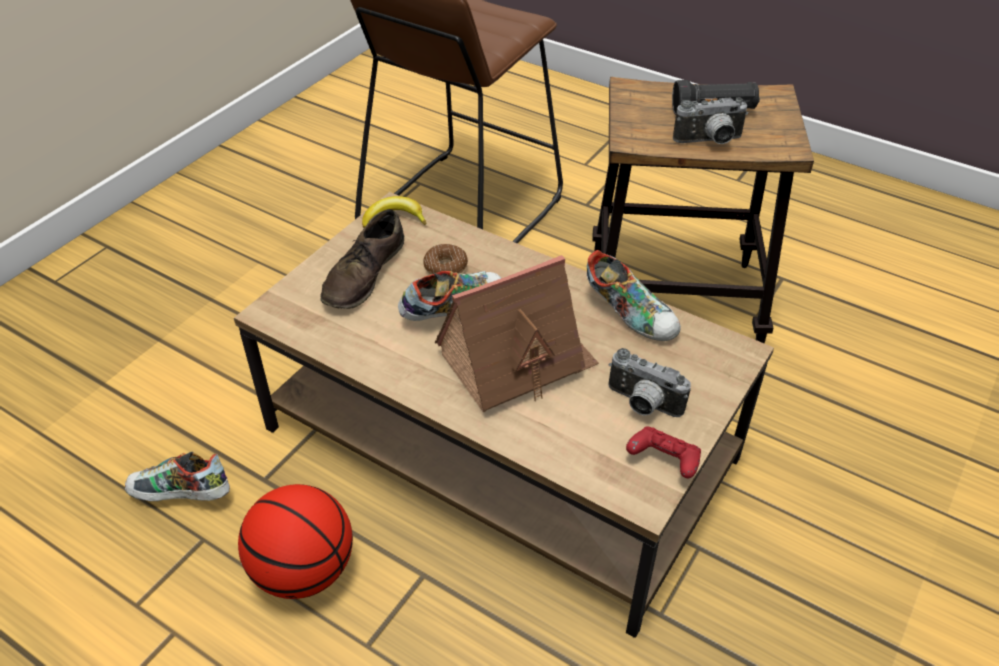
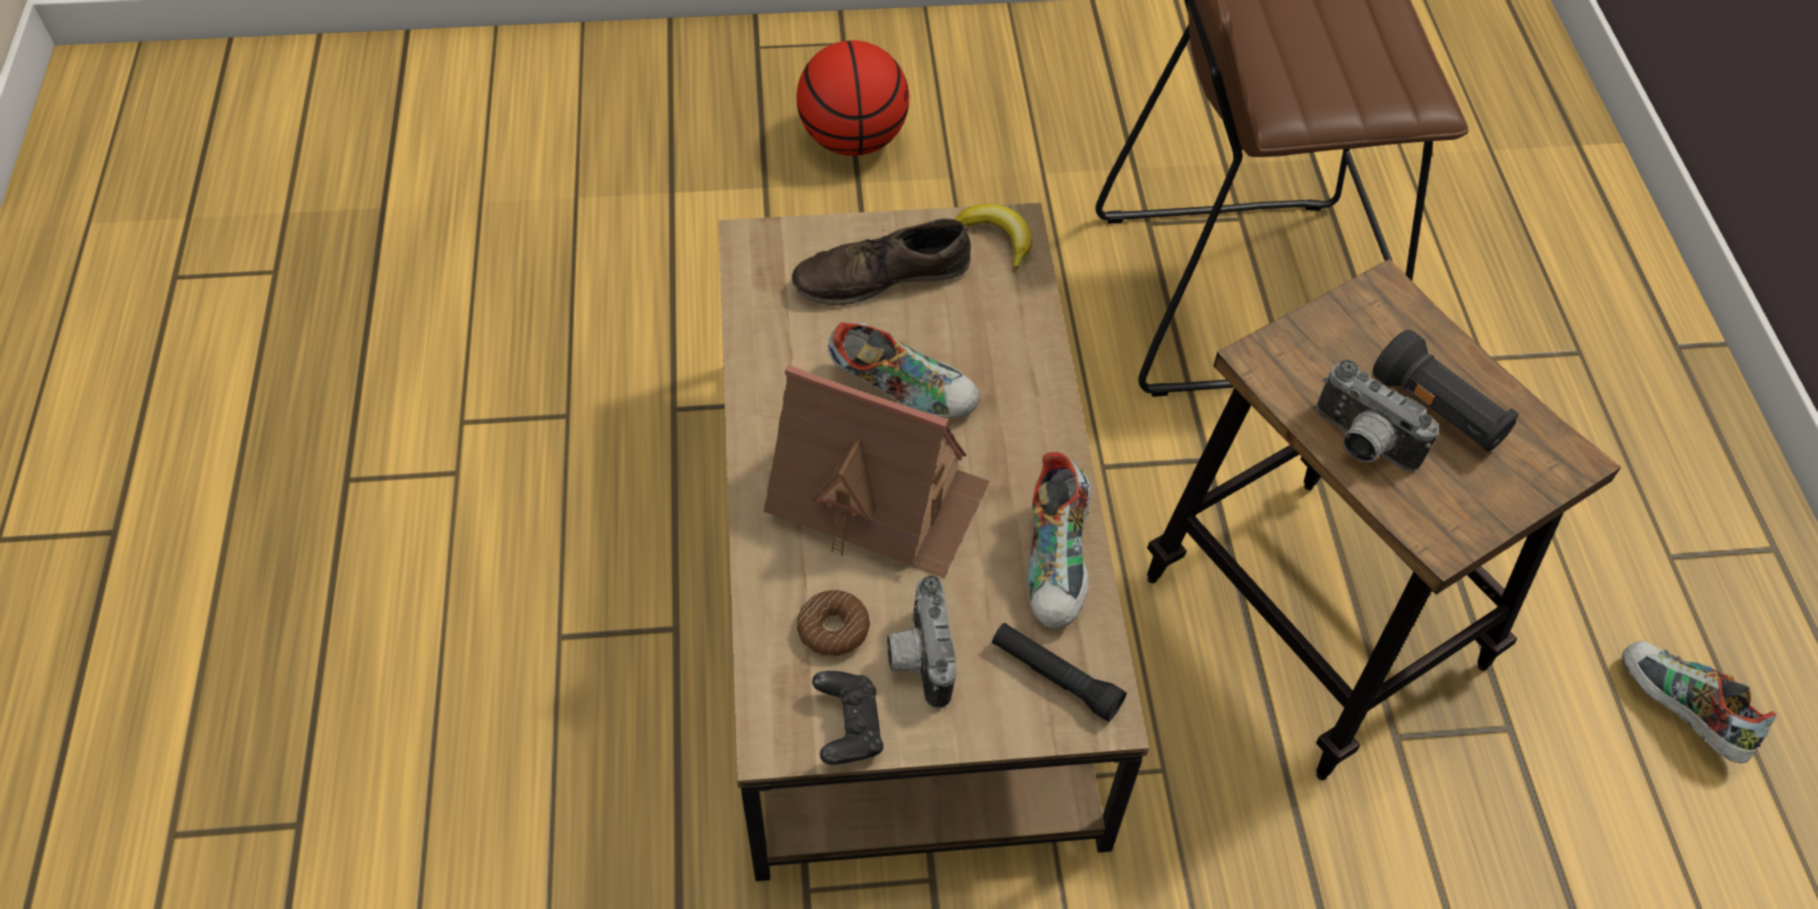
camera: 50 degrees right, 10 degrees up
(181, 496) = (598, 360): shoe -> shoe (1677, 712)
(304, 571) = (598, 522): basketball -> basketball (852, 140)
(445, 267) = (965, 337): donut -> donut (833, 629)
(663, 461) = (848, 727): red game controller -> black game controller
(702, 357) = (1055, 677): none -> black flashlight

